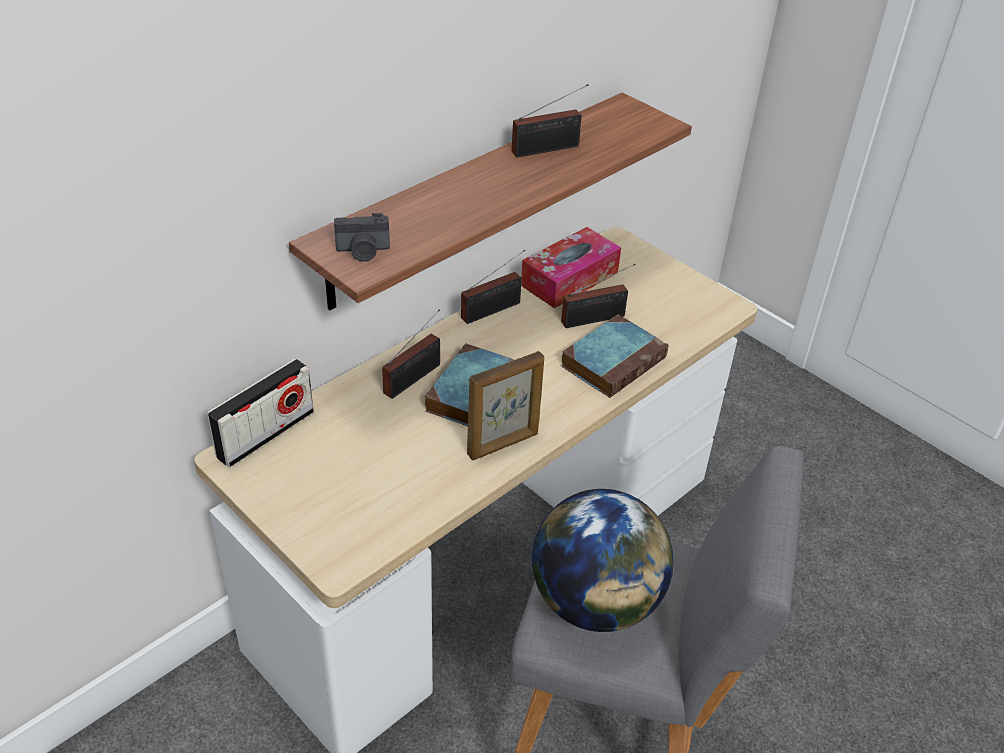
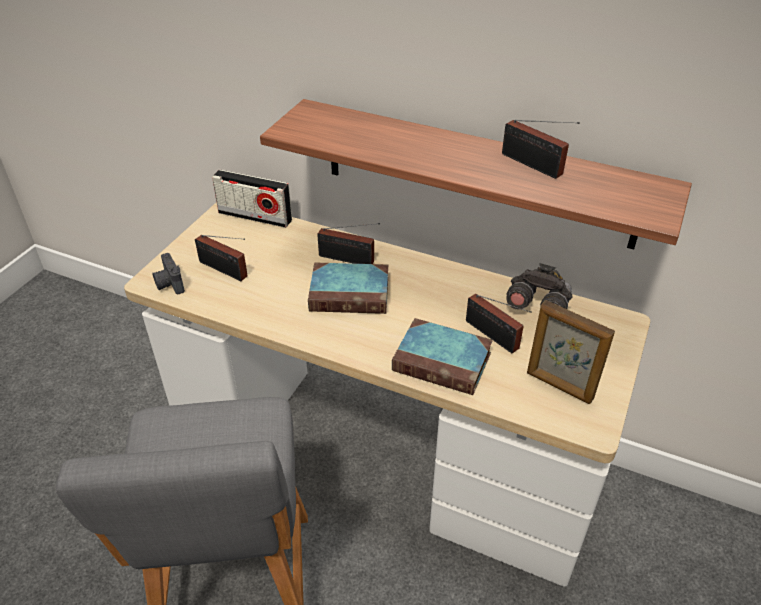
camera: 70 degrees right, 0 degrees up
(363, 252) = (310, 125): camera -> camera (169, 284)
(494, 310) = (458, 275): radio -> radio (225, 270)
(503, 444) = (300, 324): picture frame -> picture frame (559, 386)
(569, 279) = (537, 306): tissue box -> grey binoculars
(595, 602) = (186, 437): globe -> none

